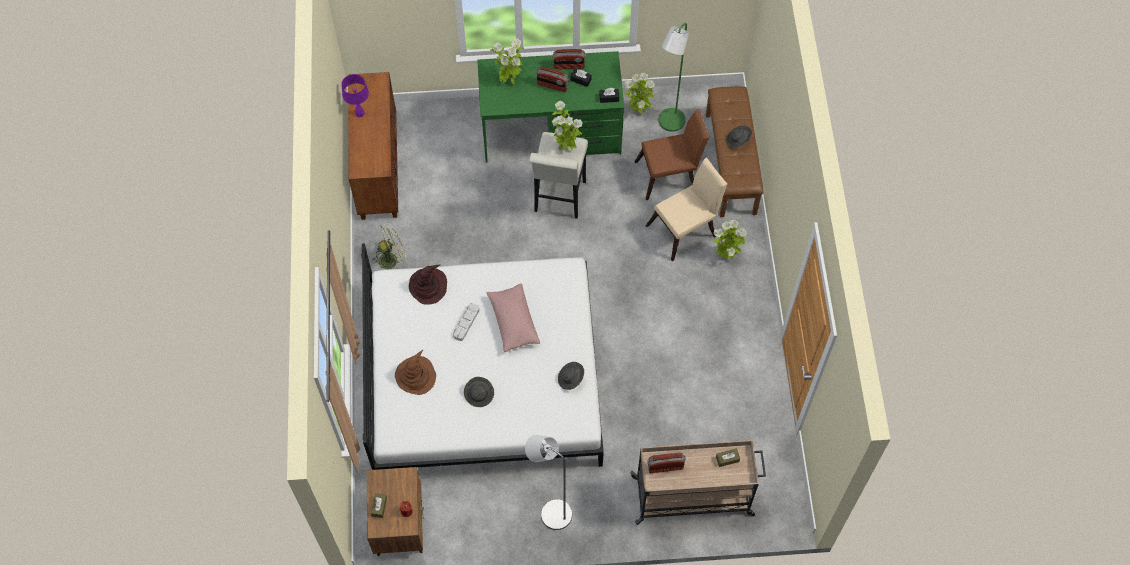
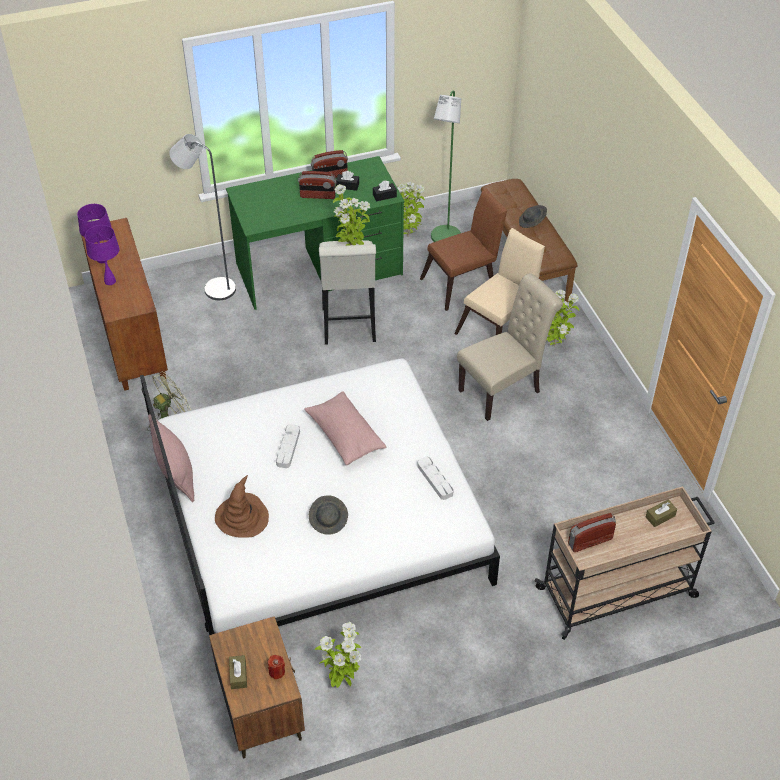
camera: 15 degrees left, 15 degrees down
(361, 138) = (110, 281): none -> purple table lamp
(376, 323) = (175, 471): none -> pink pillow
(428, 286) = (230, 420): brown hat -> none
(510, 80) = (268, 199): potted plant -> potted plant (342, 680)
(551, 511) = (452, 650): grey floor lamp -> grey floor lamp (214, 288)
(570, 379) = (435, 480): grey hat -> grey tray
(668, 291) = (504, 389): none -> beige chair

